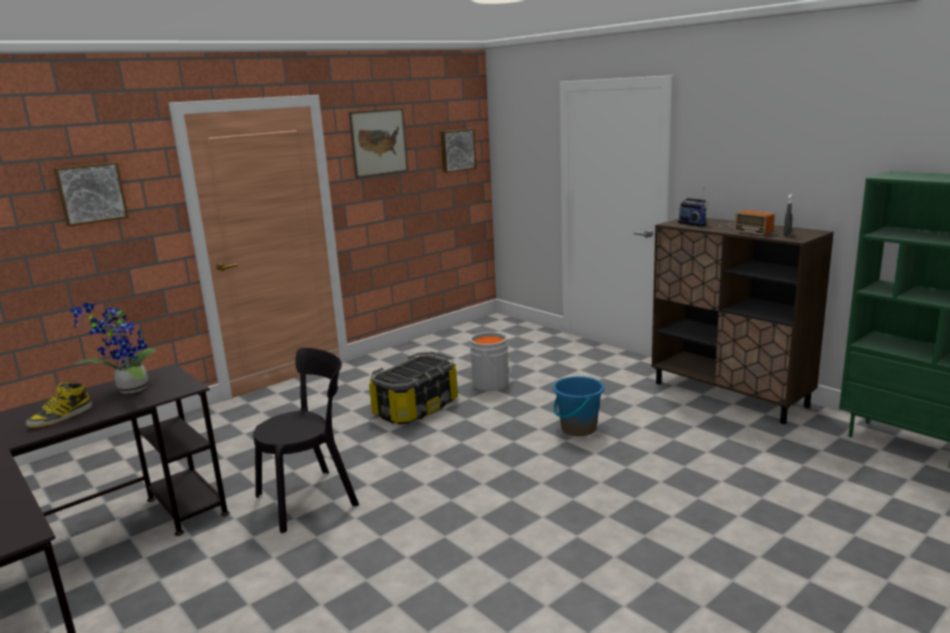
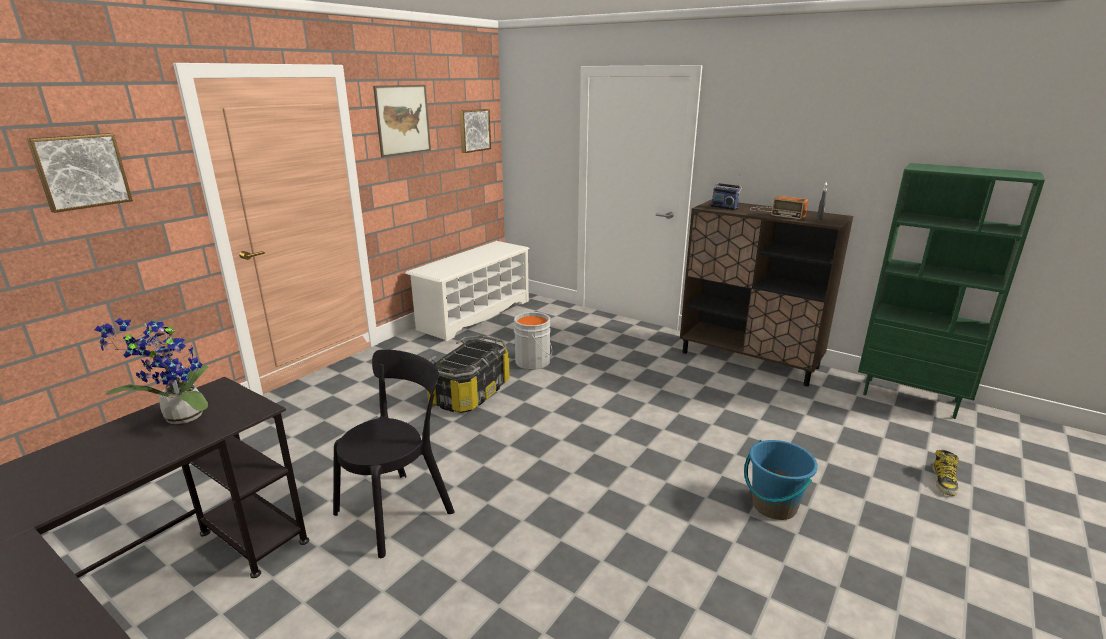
camera: 15 degrees left, 5 degrees up
(61, 417) = (97, 467): boot -> boot (944, 481)
(452, 338) = (474, 315): none -> white shoe rack
(578, 429) = (636, 404): blue bucket -> blue bucket (773, 506)

